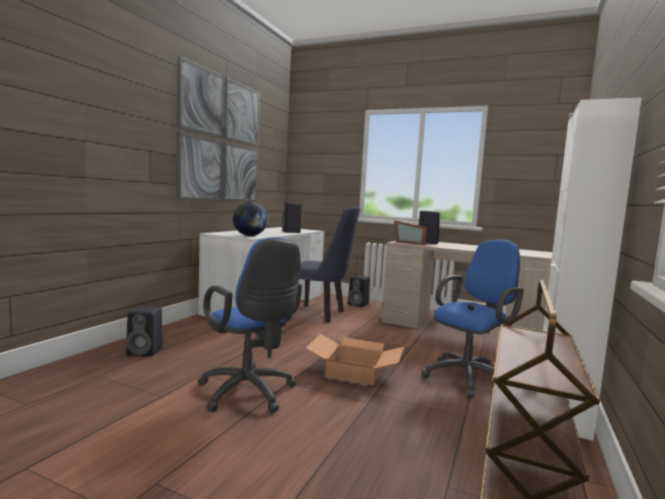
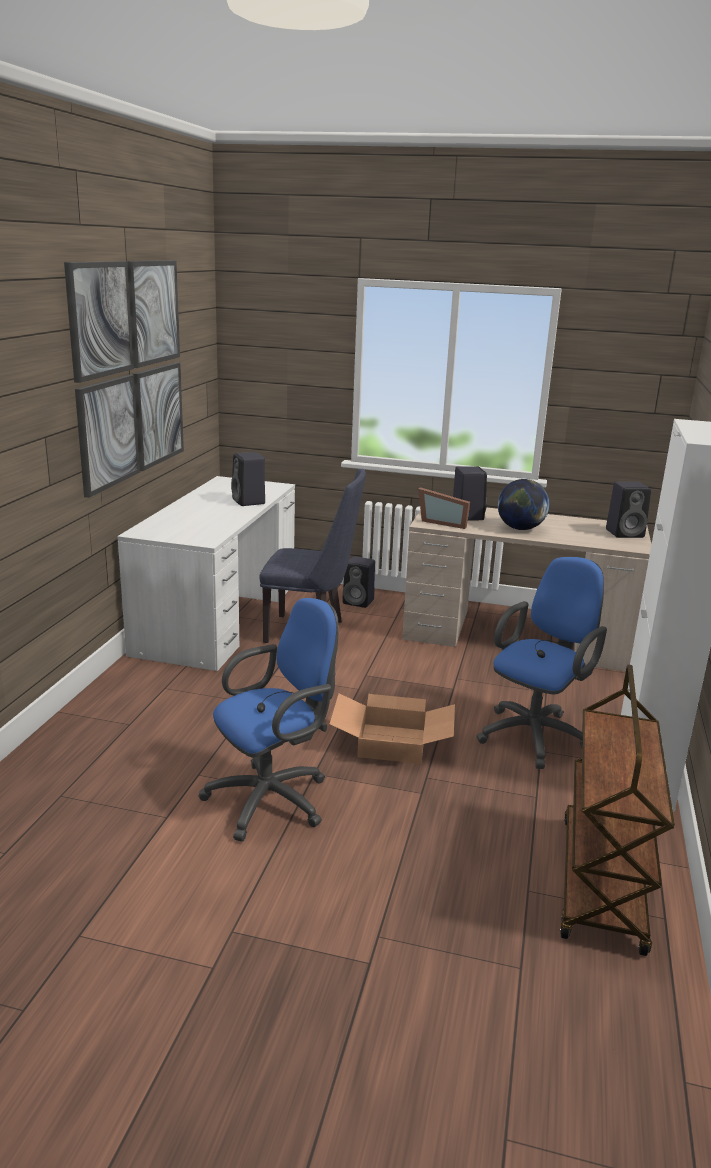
camera: 10 degrees left, 15 degrees up
(146, 351) = (96, 743): black speaker -> black speaker (625, 533)
(249, 235) = (199, 534): globe -> globe (520, 528)
(249, 394) = (274, 798): blue office chair -> blue office chair turned 75 degrees counterclockwise

